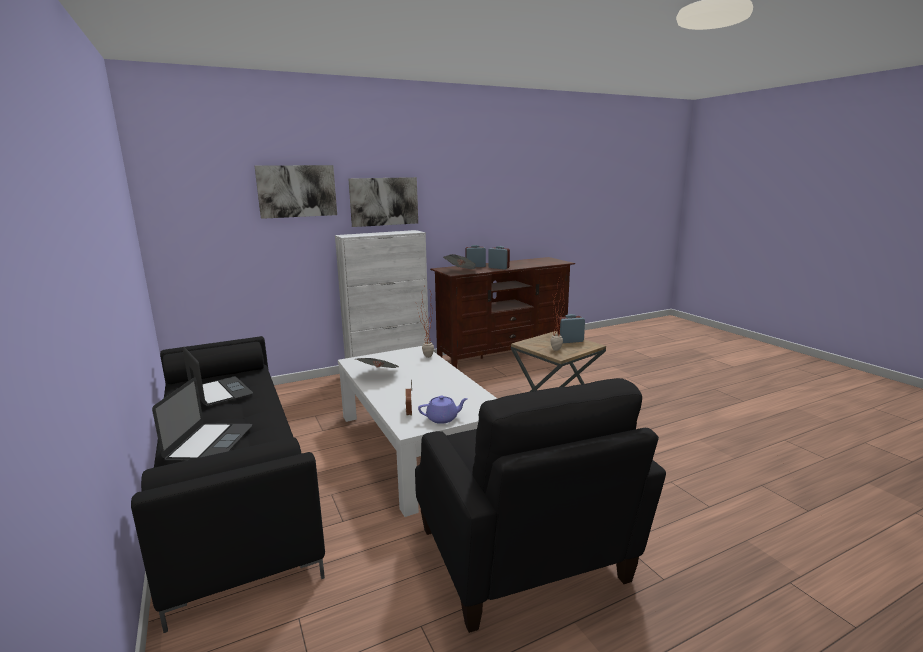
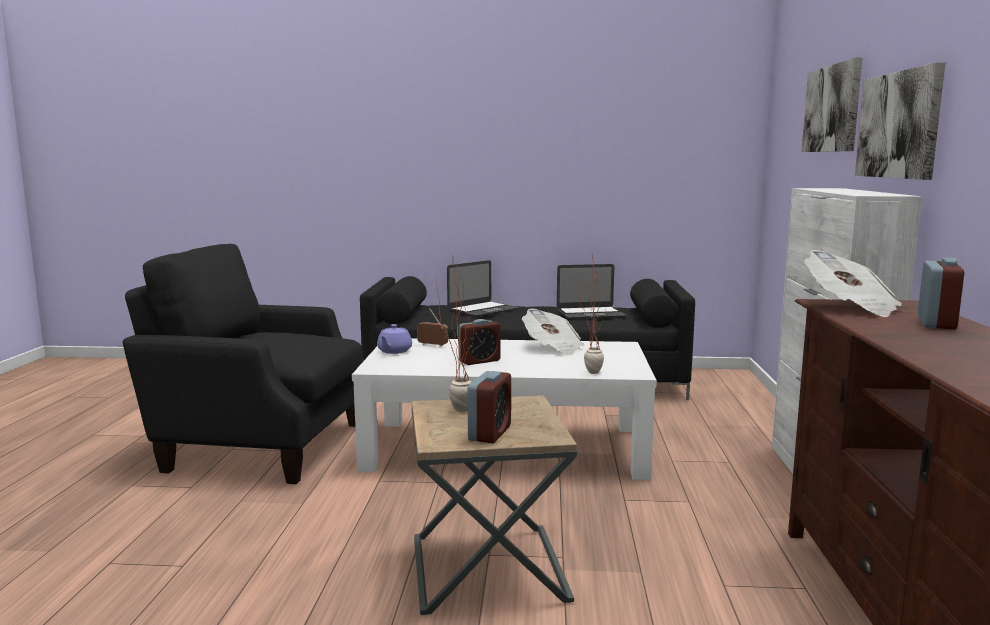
camera: 120 degrees right, 5 degrees down
(209, 442) = (483, 309): laptop -> laptop turned 75 degrees counterclockwise
(498, 268) = (900, 334): alarm clock -> alarm clock (479, 361)

